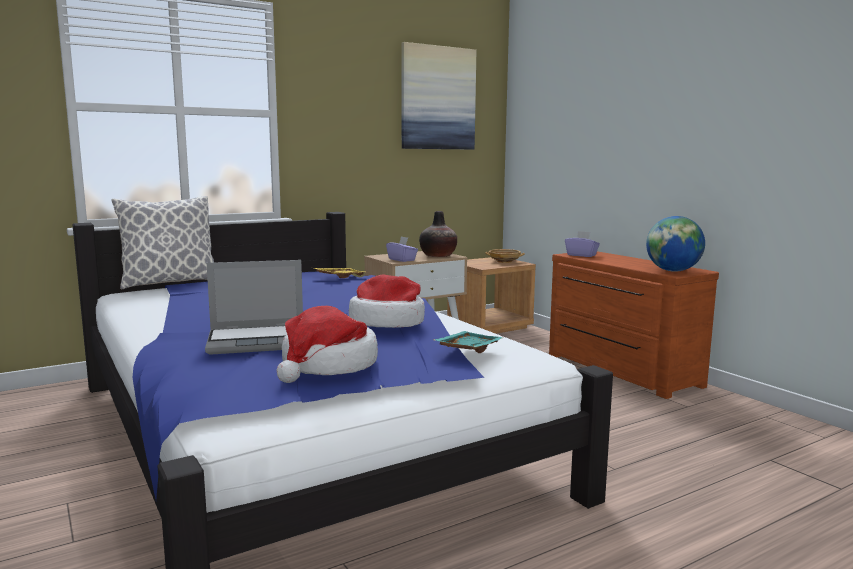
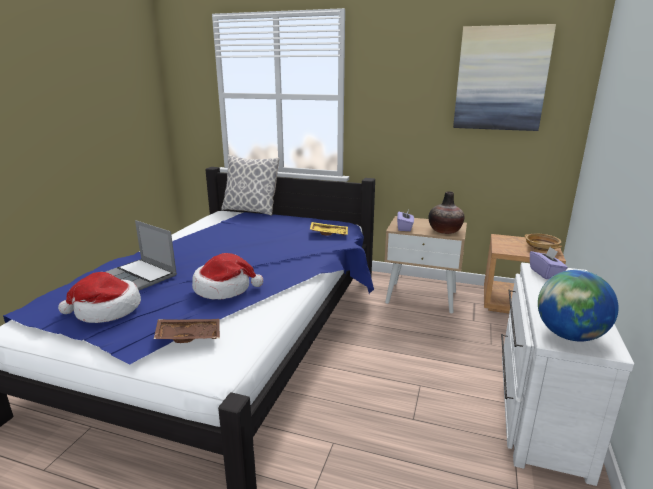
camera: 50 degrees right, 10 degrees up
(467, 350) = (189, 336): turquoise tray -> brown tray
(619, 370) = (538, 408): brown dresser -> white dresser

